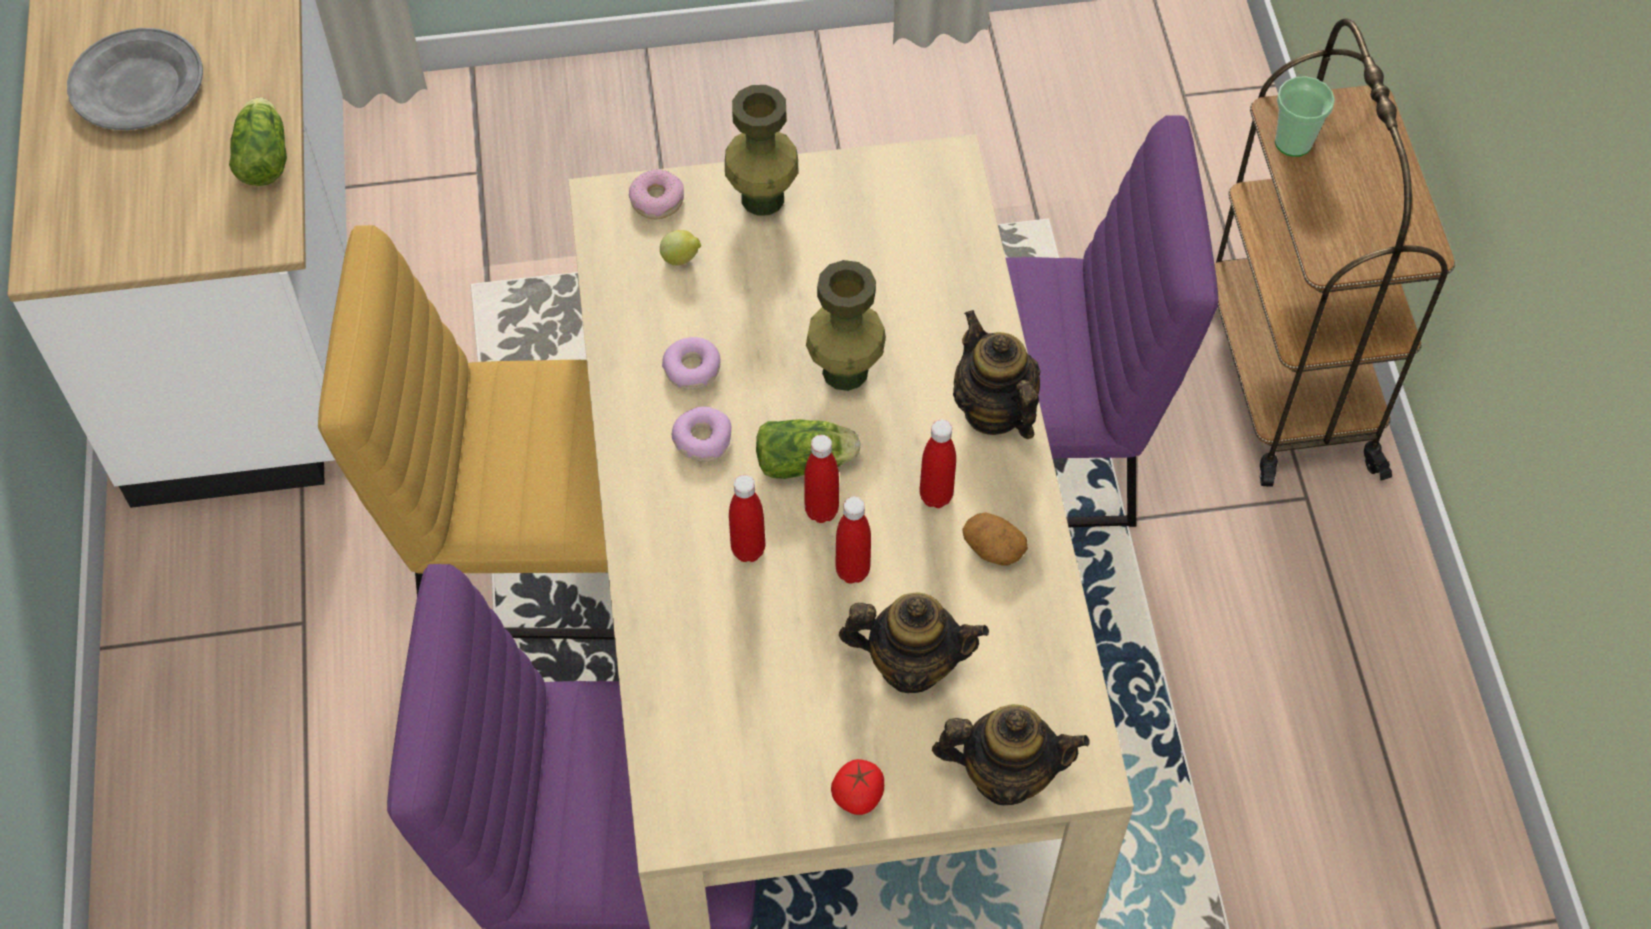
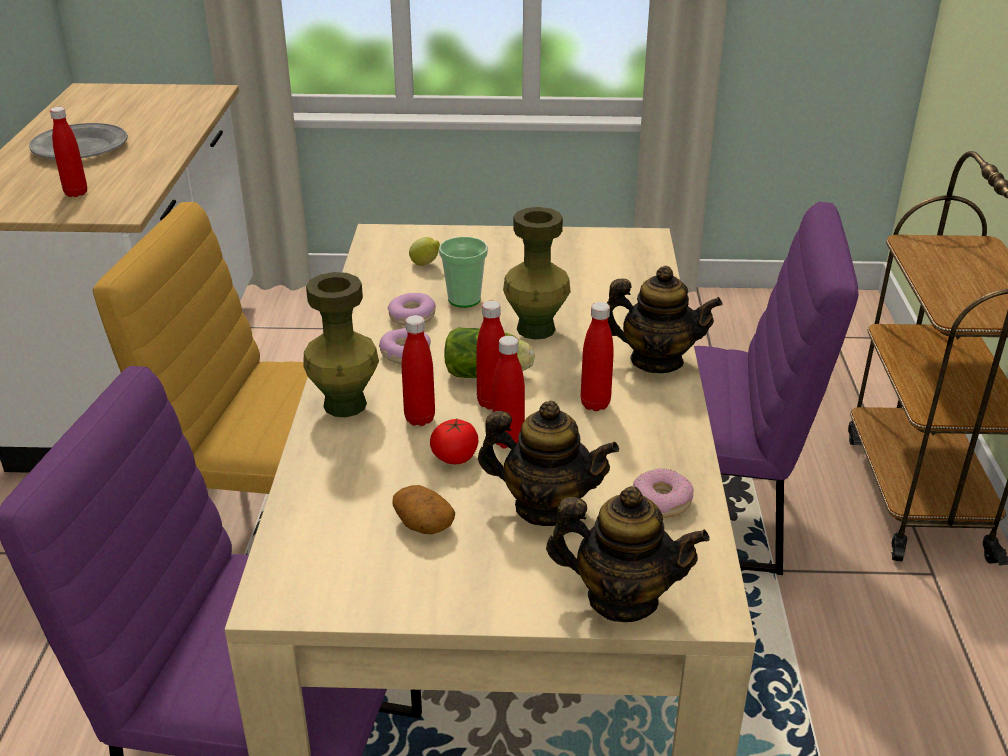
camera: 10 degrees right, 25 degrees down
(185, 201) = (76, 193): none -> red bottle
(264, 155) = (144, 179): lettuce -> none
(657, 200) = (418, 237): donut -> donut (661, 501)
(763, 199) = (498, 243): green vase -> green vase (345, 405)
(858, 795) = (467, 596): tomato -> tomato (455, 457)
(993, 410) = (656, 361): teapot -> teapot turned 120 degrees clockwise
(993, 548) = (640, 440): potato -> potato (423, 524)
(1293, 142) = (921, 256): cup -> cup (464, 299)

